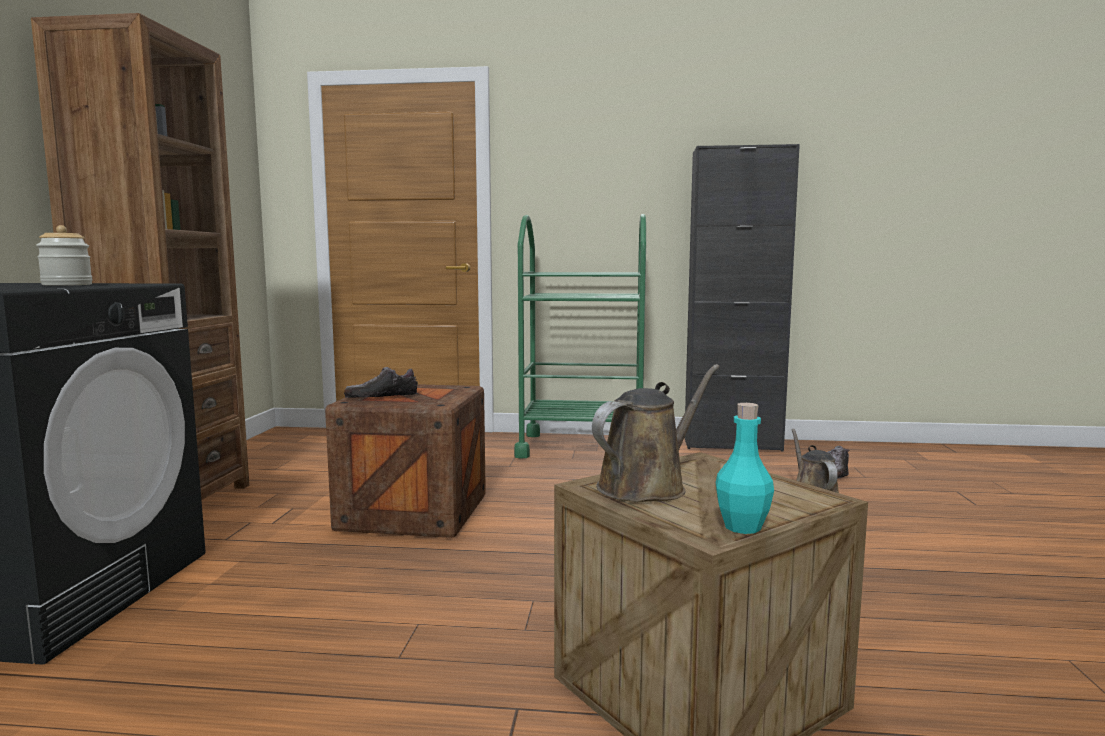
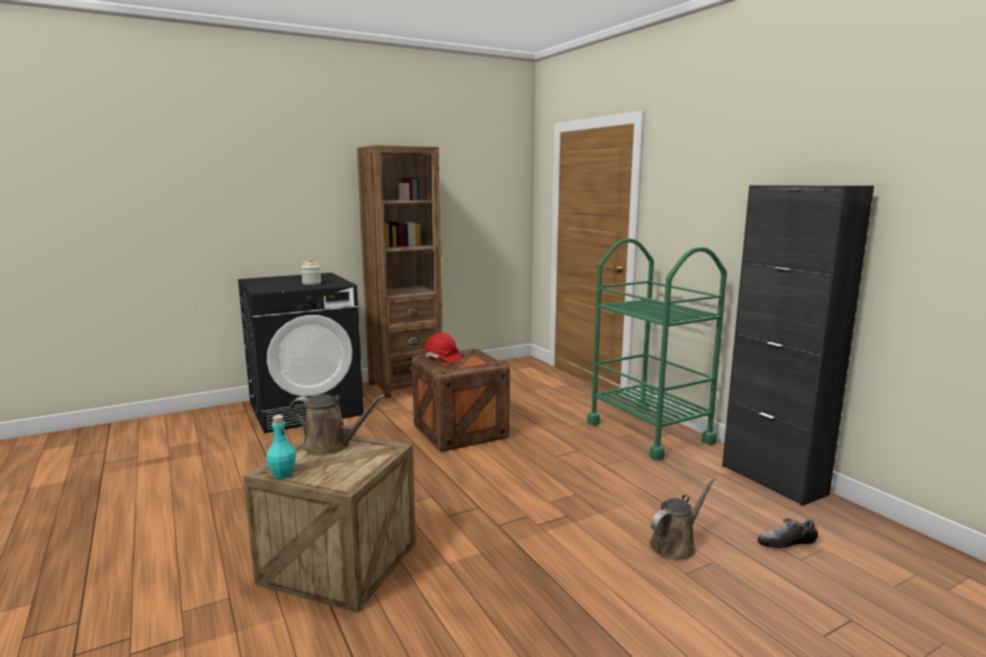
camera: 55 degrees right, 5 degrees up
(381, 397) = (442, 359): shoe -> red hard hat

